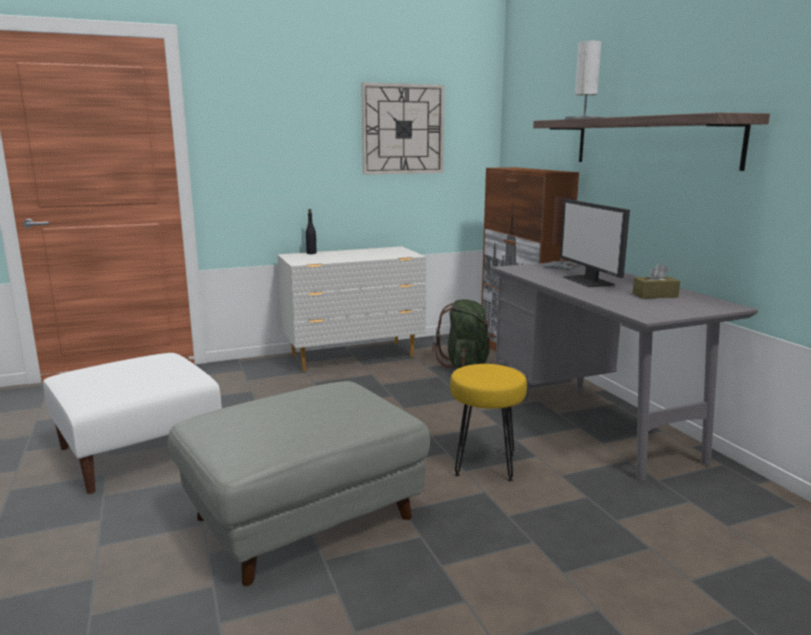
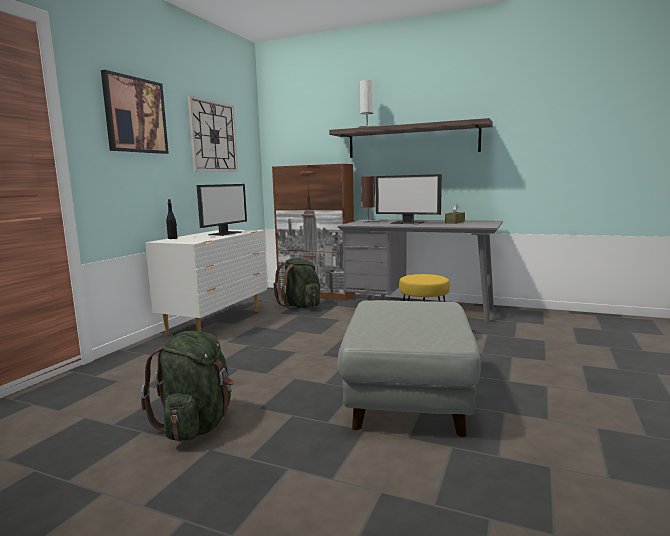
camera: 45 degrees left, 5 degrees down
(139, 450) = (197, 425): white ottoman -> green backpack
(278, 115) = (135, 115): none -> picture
(374, 254) = (225, 233): none -> monitor

